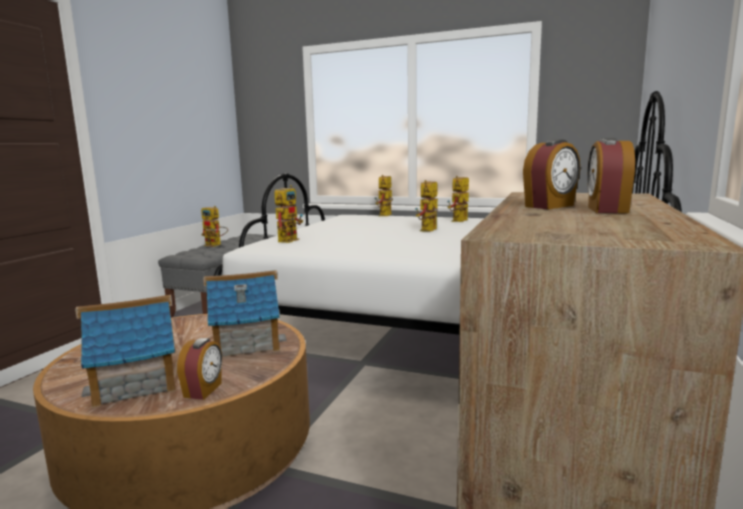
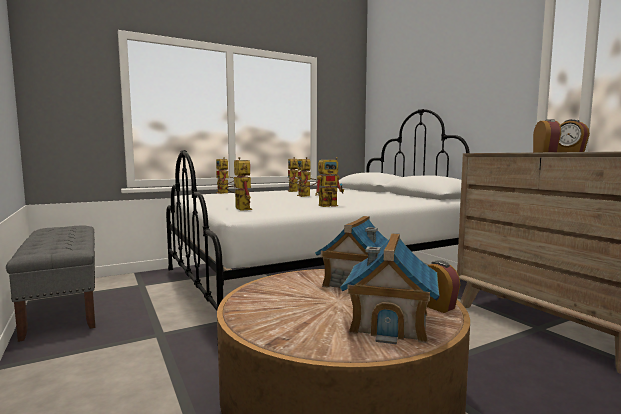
camera: 50 degrees left, 5 degrees down
(216, 245) = (50, 240): toy robot -> toy robot (331, 205)

